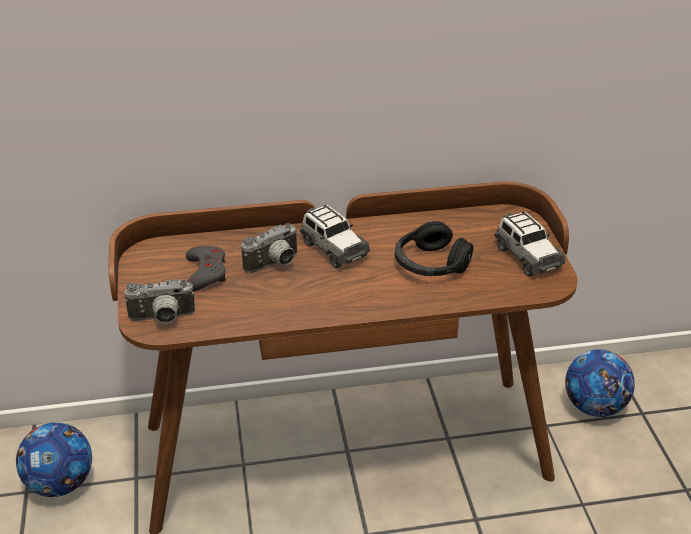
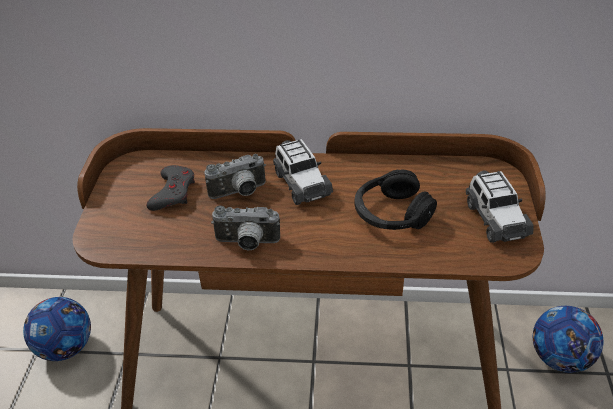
camera: 15 degrees right, 5 degrees up
(162, 319) = (113, 235): camera -> camera (247, 243)

